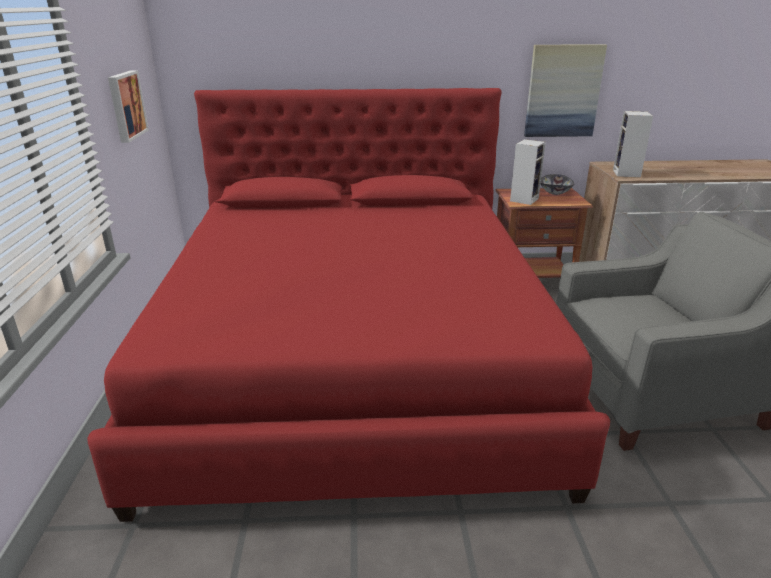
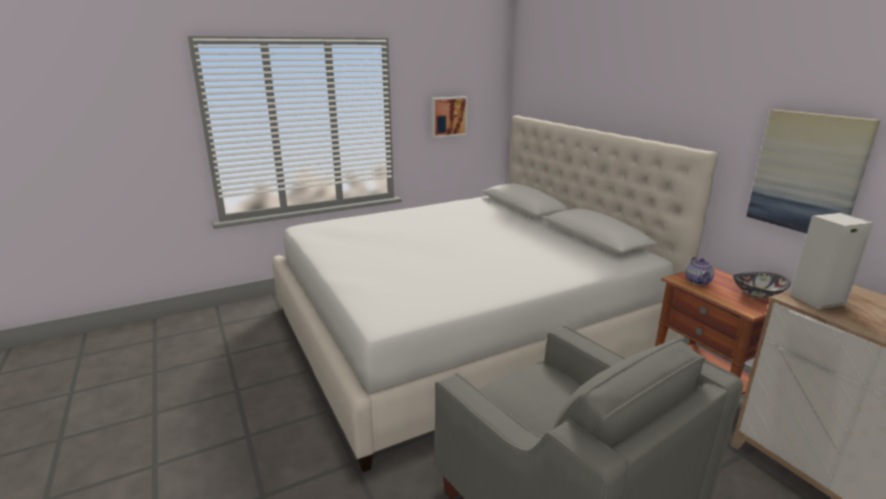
camera: 65 degrees right, 5 degrees down
(355, 359) = (464, 328): red bed -> white bed
(524, 199) = (698, 281): speaker -> teapot

